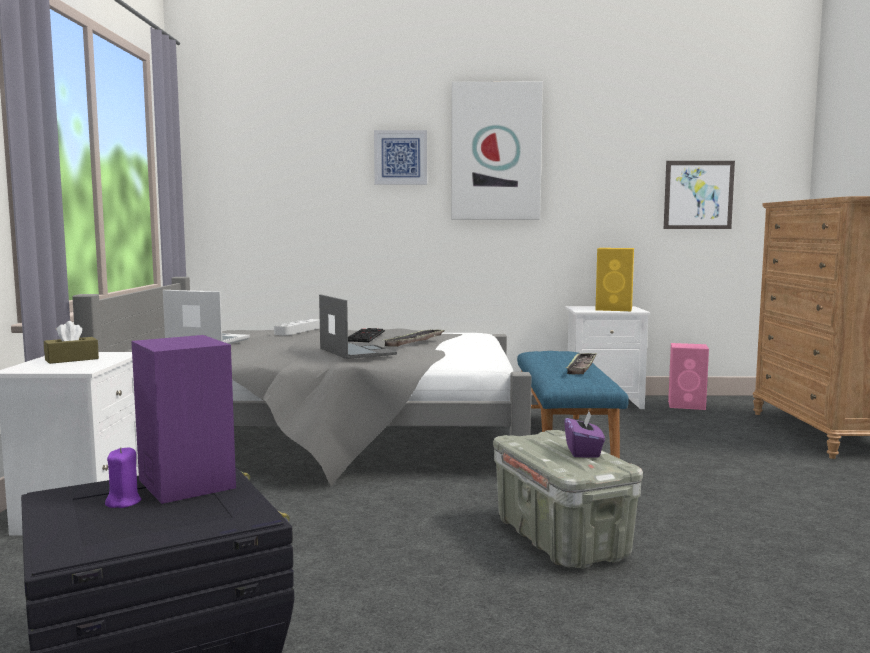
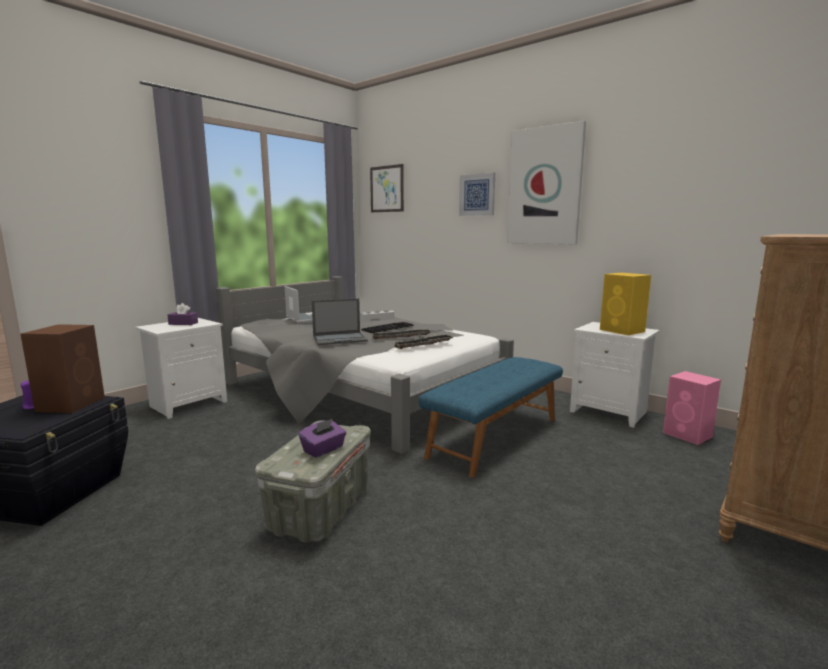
camera: 40 degrees right, 5 degrees up
(72, 359) = (183, 323): brown tissue box -> purple tissue box
(185, 483) = (72, 403): purple speaker -> brown speaker
(356, 351) = (340, 339): laptop -> laptop turned 60 degrees clockwise
(581, 367) = (501, 379): tray -> tray (423, 344)
(698, 195) = (745, 221): picture -> picture (387, 189)

